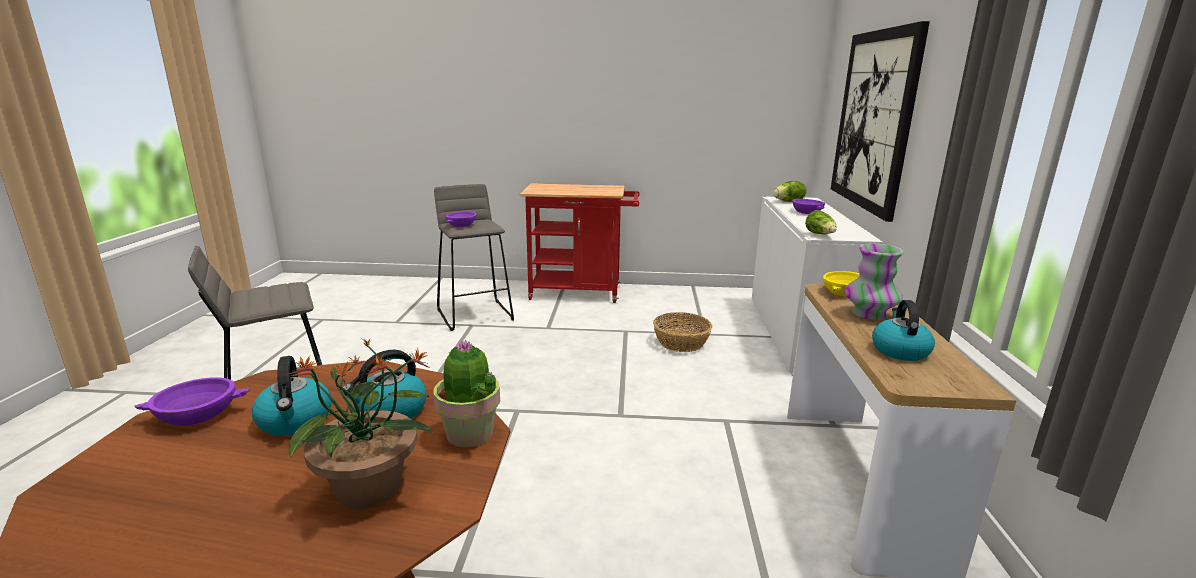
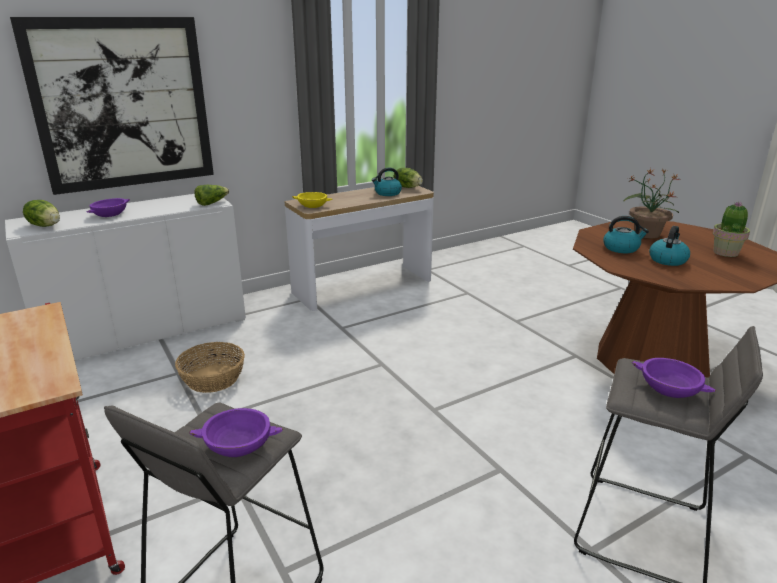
camera: 125 degrees left, 5 degrees up
(197, 416) = (719, 278): purple bowl -> purple bowl (670, 389)
(470, 434) = (596, 232): potted plant -> potted plant (726, 252)
(869, 314) = (345, 199): vase -> none
(951, 381) = (407, 187): none -> lettuce

